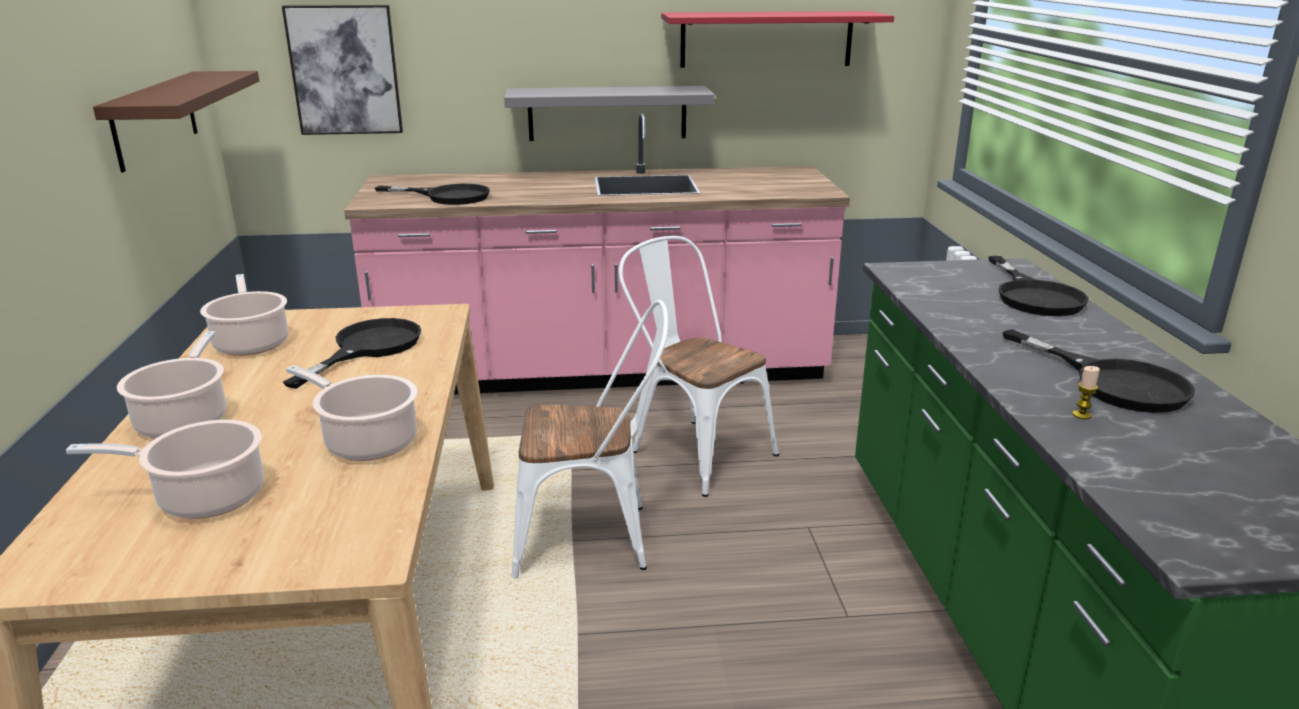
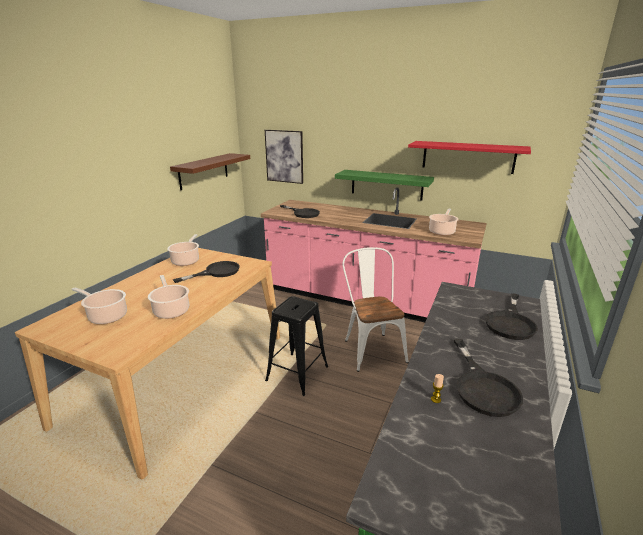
camera: 30 degrees right, 0 degrees up
(185, 419) = (135, 285): cooking pot -> cooking pot (442, 231)
(594, 537) = (297, 373): white chair -> black stool
(607, 113) = (386, 185): grey shelf -> green shelf

